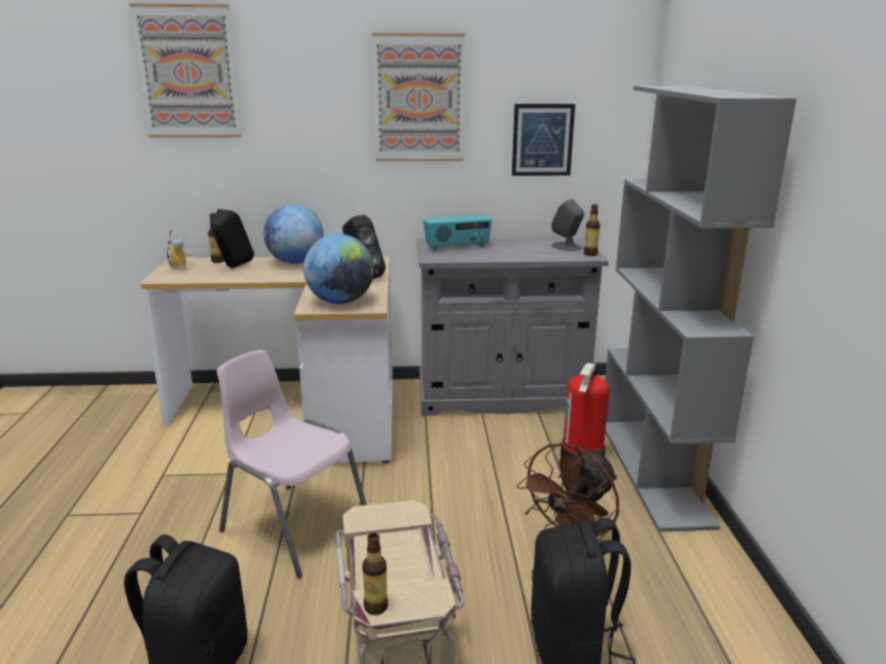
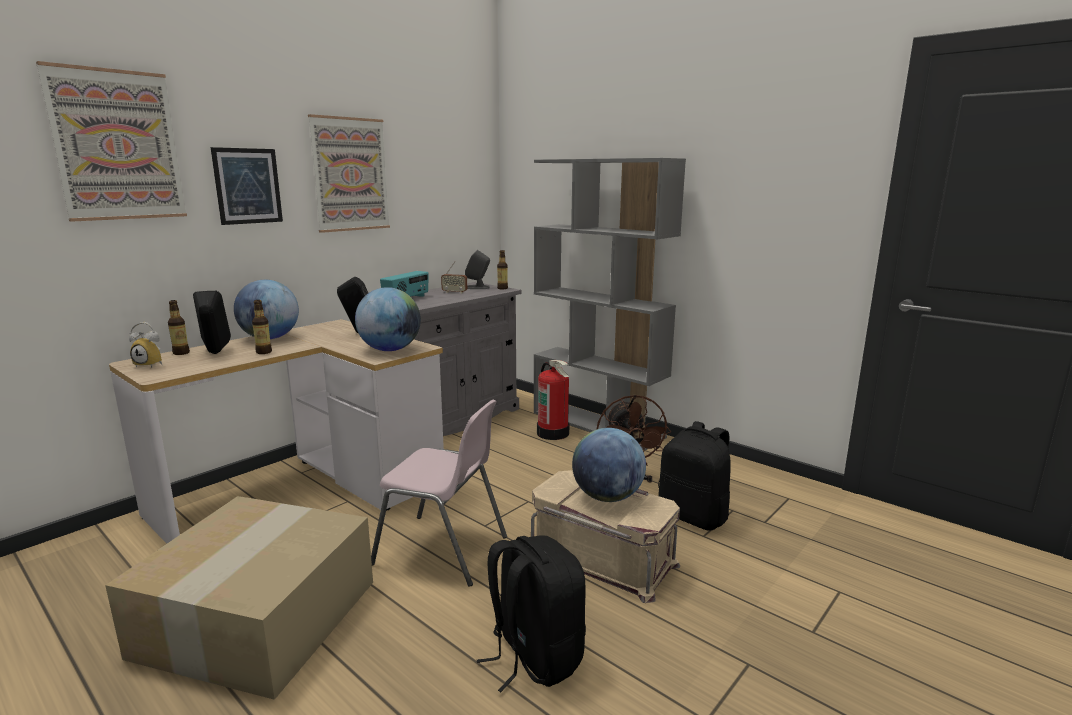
camera: 45 degrees left, 5 degrees down
(126, 503) = (258, 615): none -> cardboard box
(293, 526) = (443, 550): pink chair -> pink chair turned 150 degrees counterclockwise
(376, 607) = (645, 522): bottle -> bottle (264, 352)
(402, 555) = (607, 497): none -> globe
(525, 248) = (454, 292): none -> radio
(542, 140) = (439, 207): picture -> picture (248, 186)

